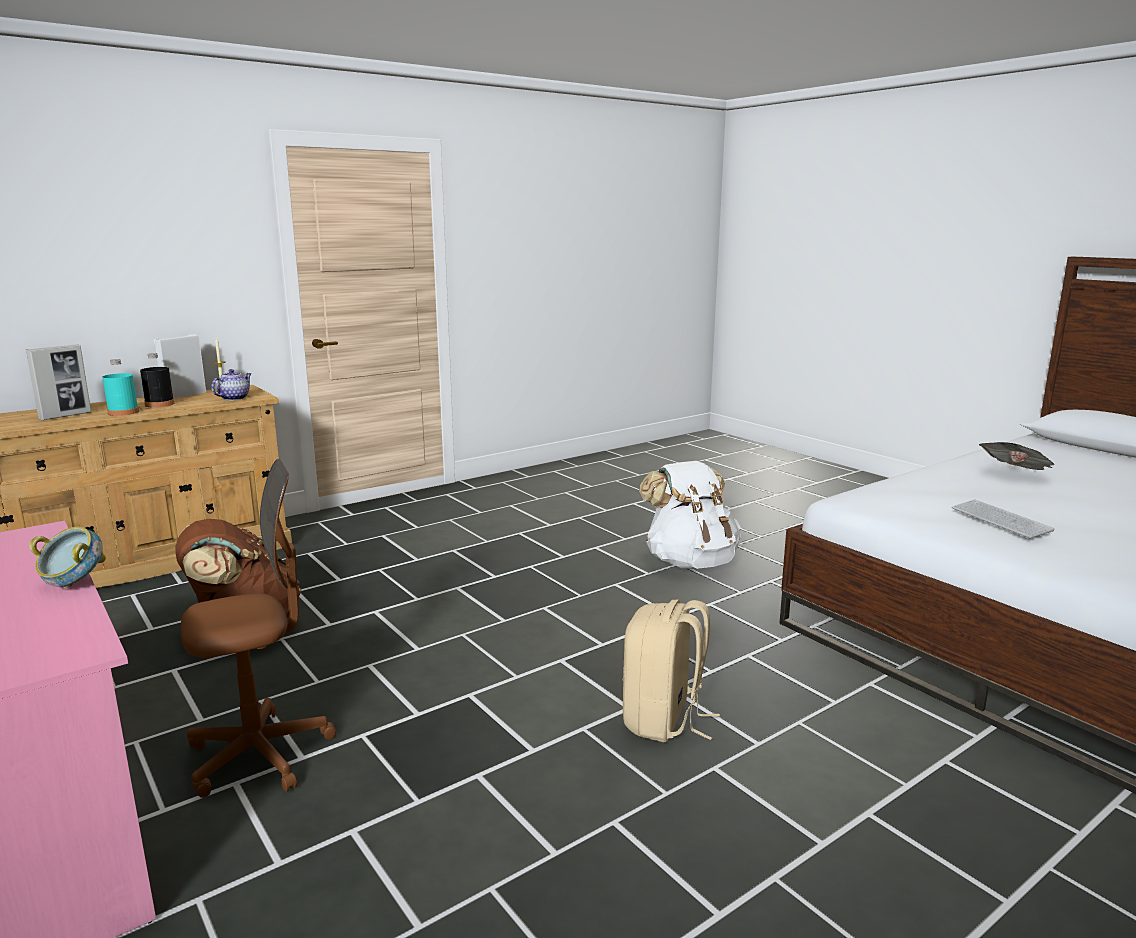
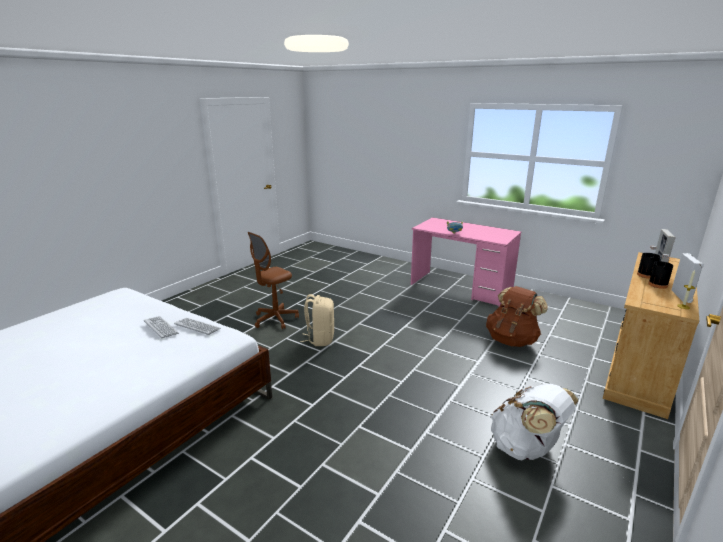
camera: 160 degrees right, 5 degrees up
(123, 412) = (646, 275): turquoise bottle -> black bottle
(234, 398) = (644, 298): teapot -> none
(260, 755) = (435, 308): brown office chair -> brown office chair (275, 319)
(690, 562) = (333, 448): white backpack -> white backpack (526, 448)
(928, 518) = (197, 326): none -> keyboard
(1015, 474) = (86, 390): newspaper -> none

